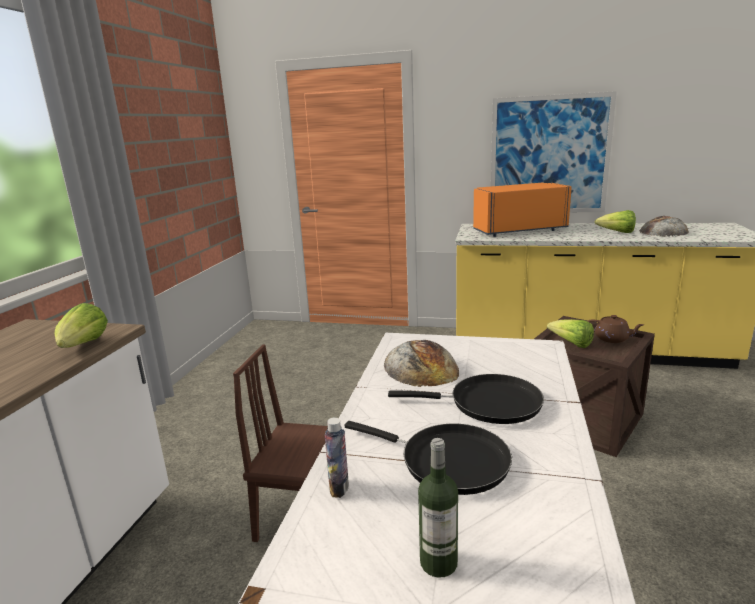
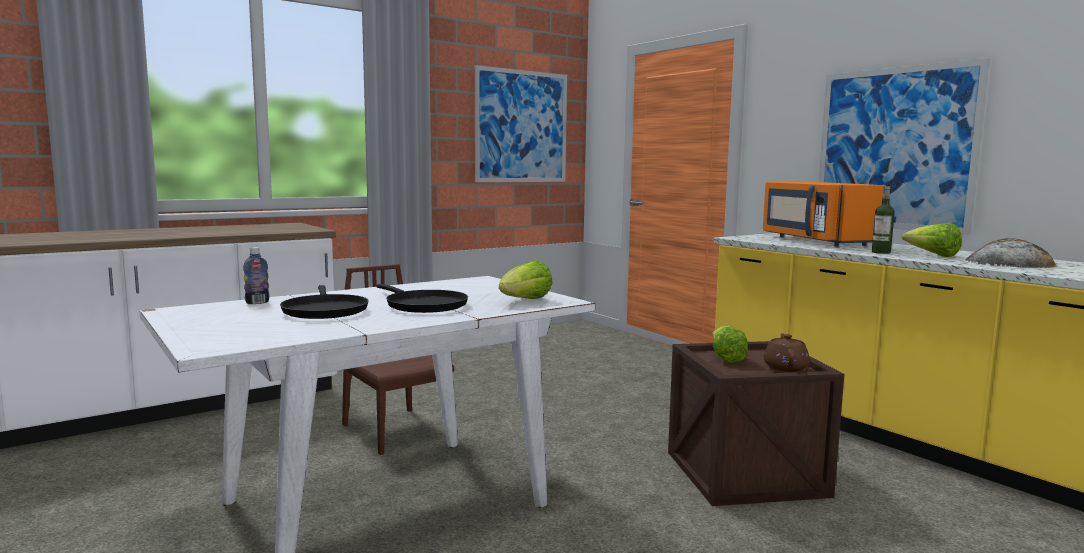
camera: 40 degrees right, 10 degrees down
(83, 346) = (285, 231): lettuce -> lettuce (525, 301)
(188, 147) = (521, 126): none -> picture
(421, 367) = (447, 288): bread -> none
(438, 562) = (217, 324): bottle -> bottle (881, 252)
(518, 230) = (815, 241): orange microwave -> orange microwave turned 135 degrees counterclockwise
(612, 339) = (785, 367): brown teapot -> brown teapot turned 150 degrees counterclockwise

